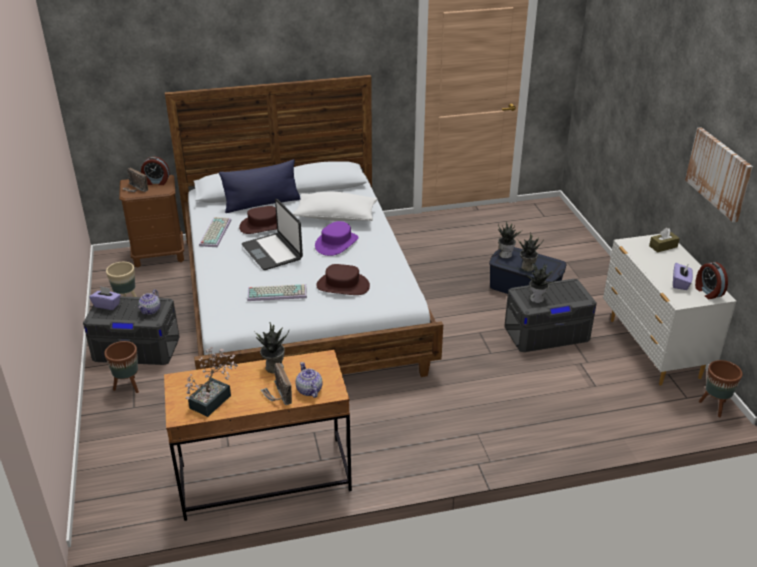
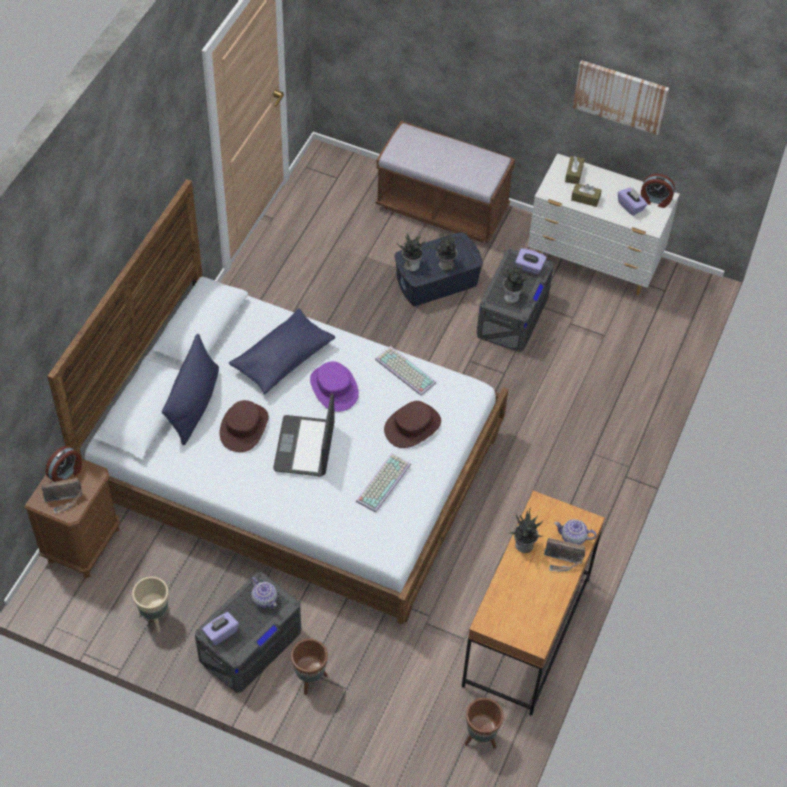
camera: 55 degrees left, 20 degrees up
(214, 232) = (216, 474): keyboard -> keyboard (404, 371)
(214, 399) = (533, 608): potted plant -> none
(273, 252) = (305, 447): laptop -> laptop turned 90 degrees clockwise
(336, 217) = (282, 359): white pillow -> blue pillow
(574, 294) = (529, 267): none -> purple tissue box
(587, 263) = (442, 208): none -> brown bench
(650, 260) = (585, 198): none -> brown tissue box
(714, 407) = (687, 283): brown planter -> brown planter (480, 738)

